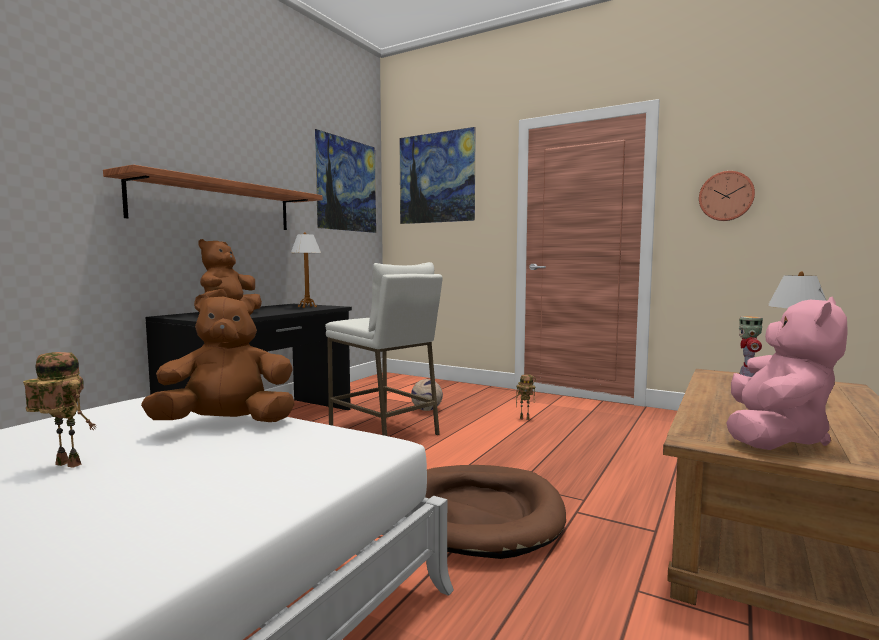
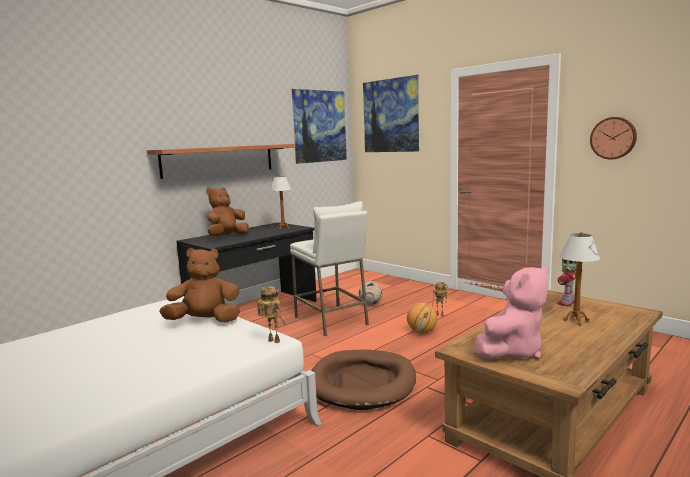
camera: 15 degrees right, 5 degrees up
(63, 465) = (123, 342): toy robot -> toy robot (272, 341)
(517, 439) = (422, 332): none -> basketball

